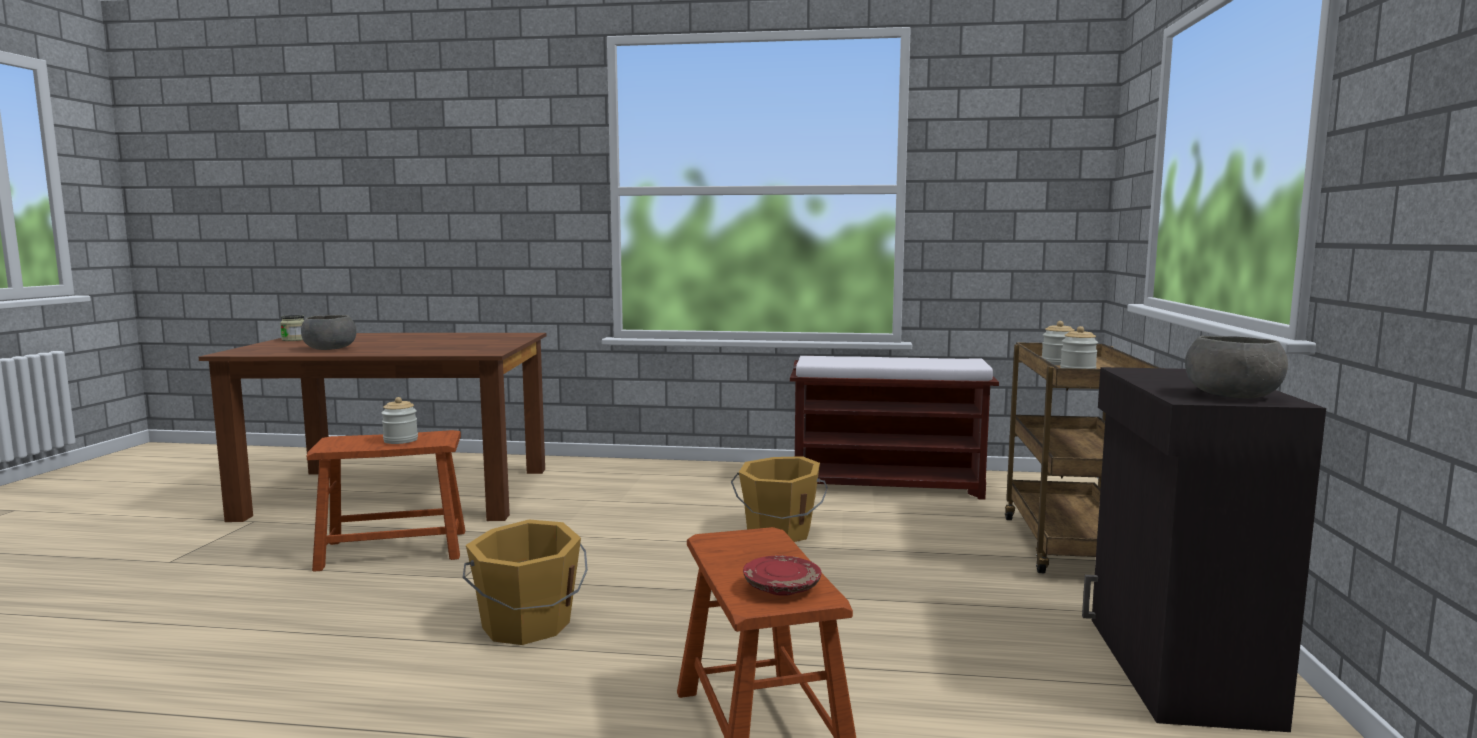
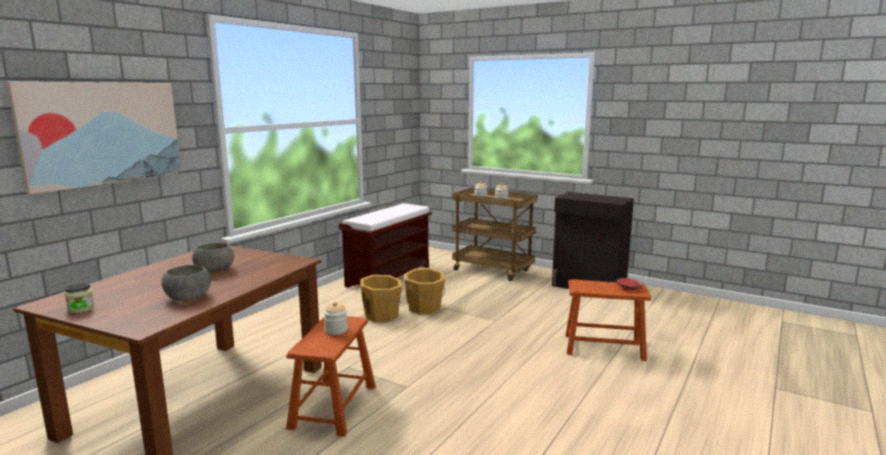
camera: 65 degrees left, 5 degrees up
(467, 186) = (102, 133): none -> picture
(527, 625) = (485, 376): orange bucket -> orange bucket (382, 315)
(1233, 395) = (614, 199): grey bowl -> grey bowl (215, 270)

